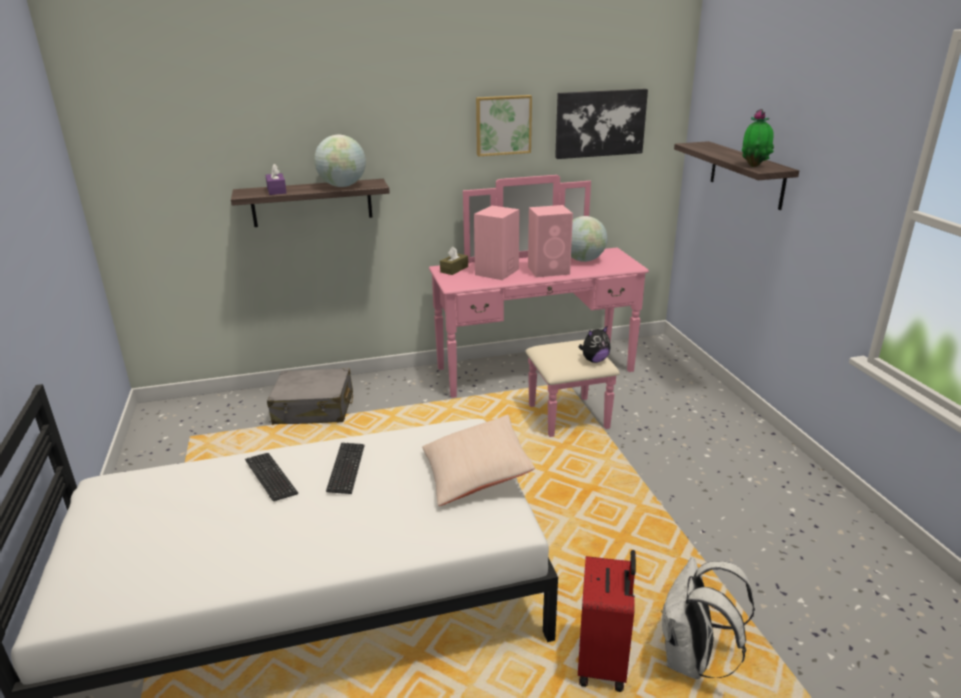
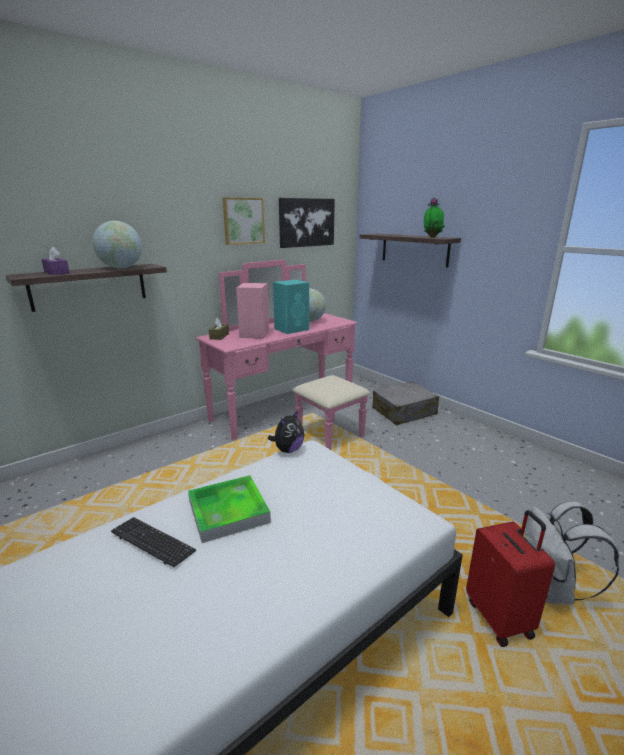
camera: 25 degrees left, 5 degrees down
(314, 409) = (114, 474): grey suitcase -> grey suitcase (404, 411)
(346, 469) = (228, 511): keyboard -> tray
(475, 474) = (349, 484): beige pillow -> none
(549, 270) = (292, 329): pink speaker -> turquoise speaker
(594, 360) = (350, 386): plush toy -> plush toy (288, 450)

